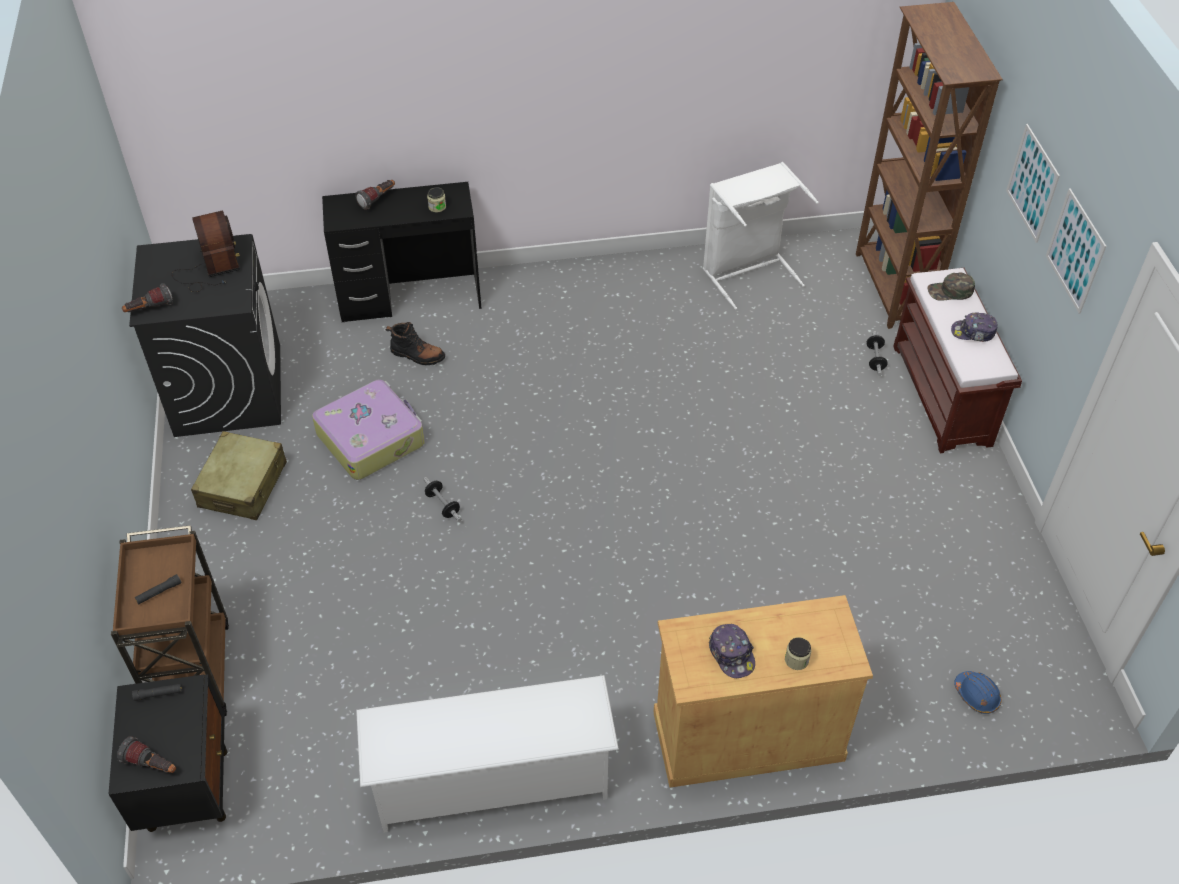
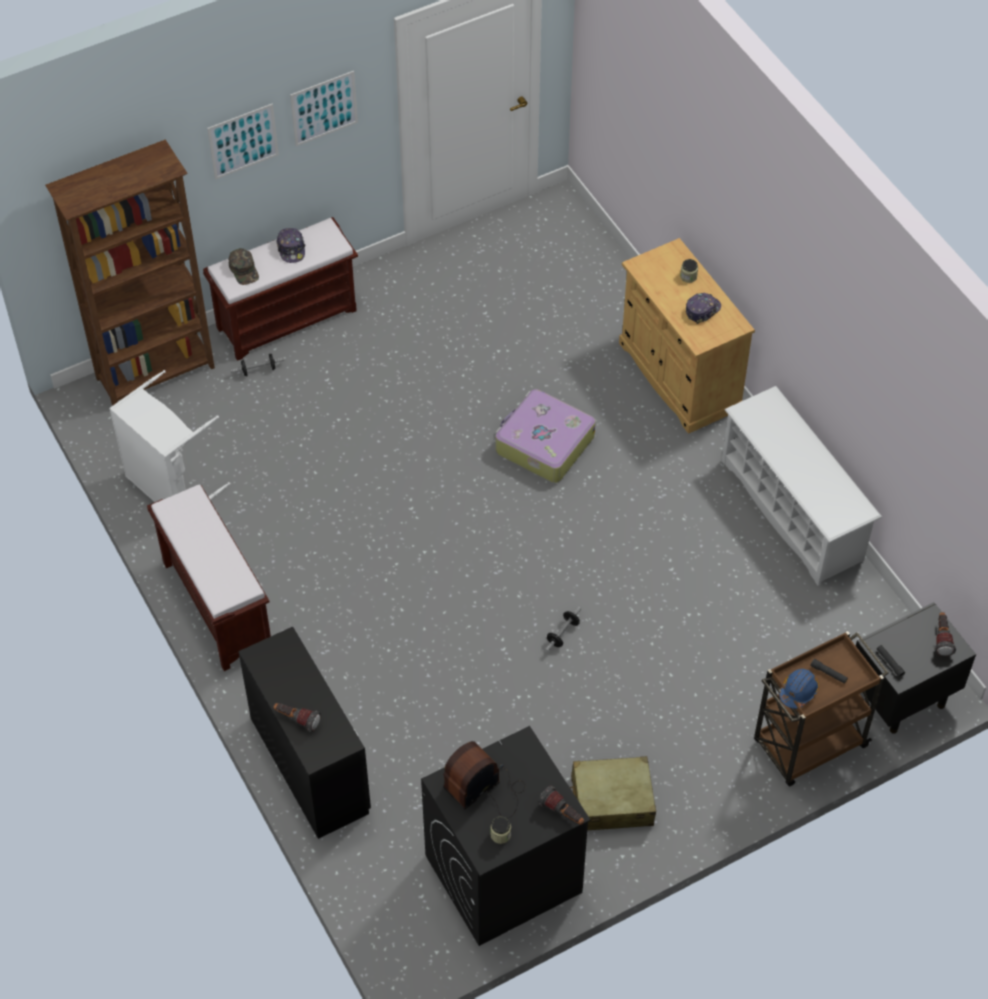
camera: 110 degrees left, 5 degrees up
(371, 438) = (511, 720): suitcase -> suitcase (543, 444)
(417, 355) = (390, 725): black boot -> none
(437, 207) = (289, 662): jar -> jar (500, 834)
(603, 276) = (216, 604): none -> brown bench
(976, 695) = (582, 259): blue hard hat -> blue hard hat (798, 691)

